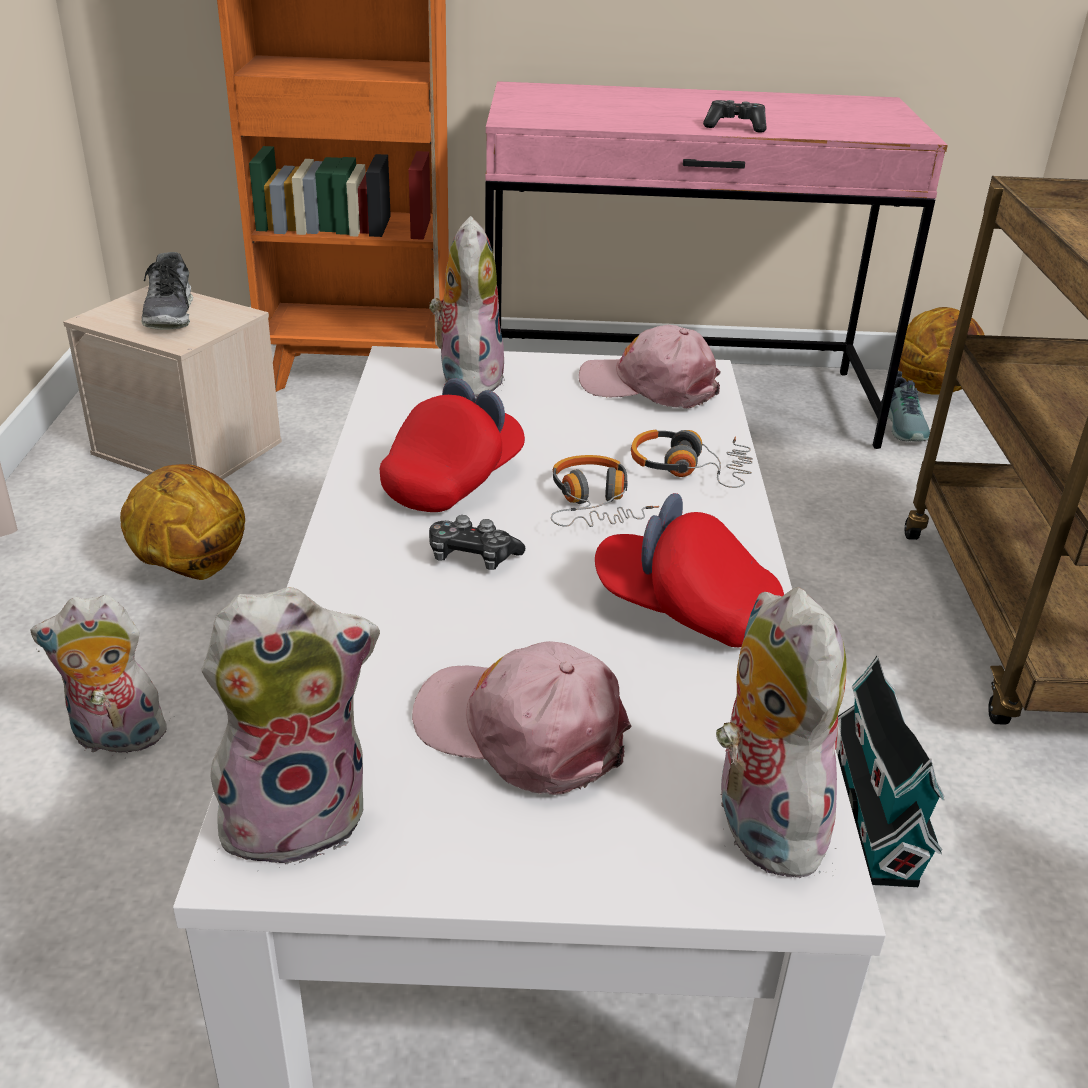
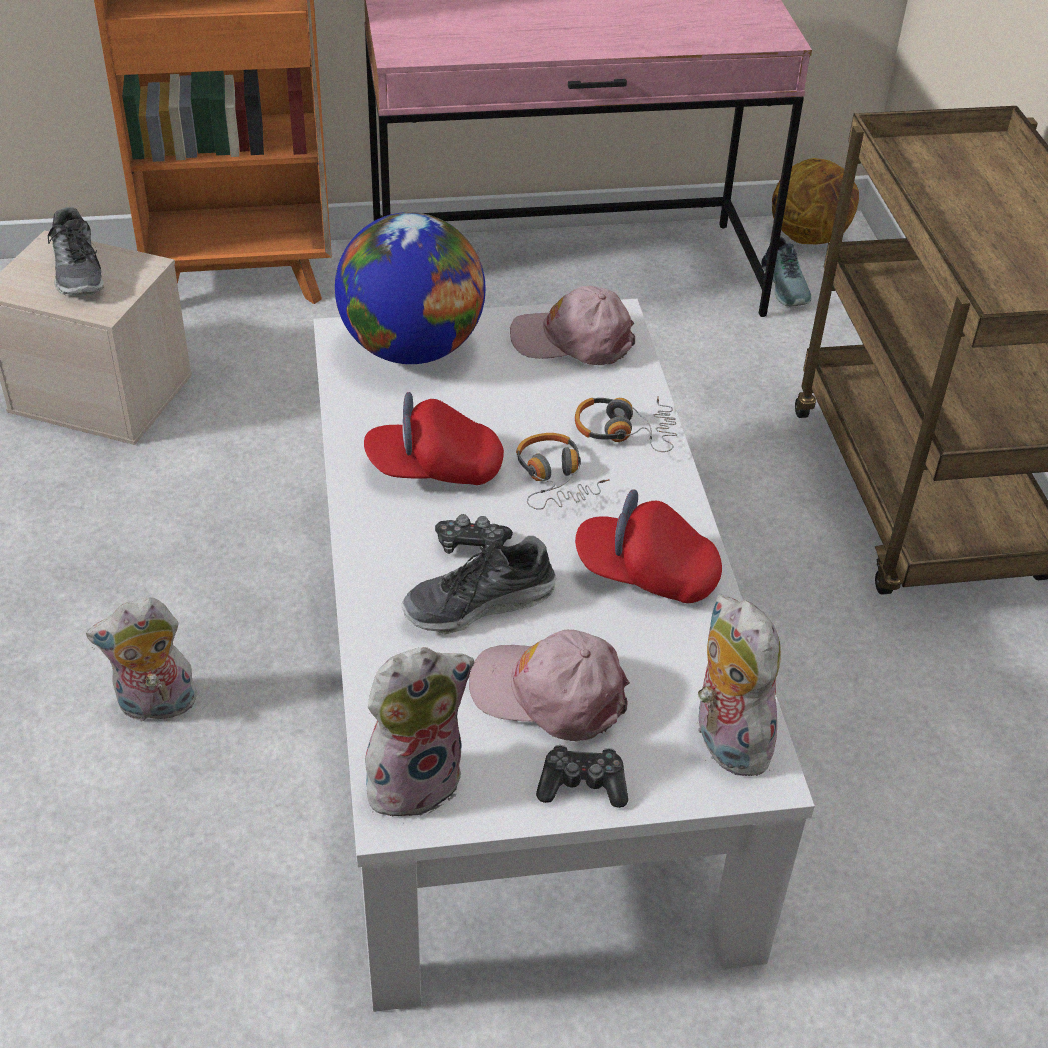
camera: 10 degrees left, 10 degrees up
(190, 569) = (156, 530): basketball -> none
(453, 481) = (434, 469): red cap -> red cap turned 120 degrees counterclockwise
(460, 618) = (479, 604): none -> shoe
(467, 378) = (412, 349): plush toy -> globe
(735, 127) = (613, 42): game controller -> game controller (582, 785)
(874, 812) = (790, 685): toy house -> none

